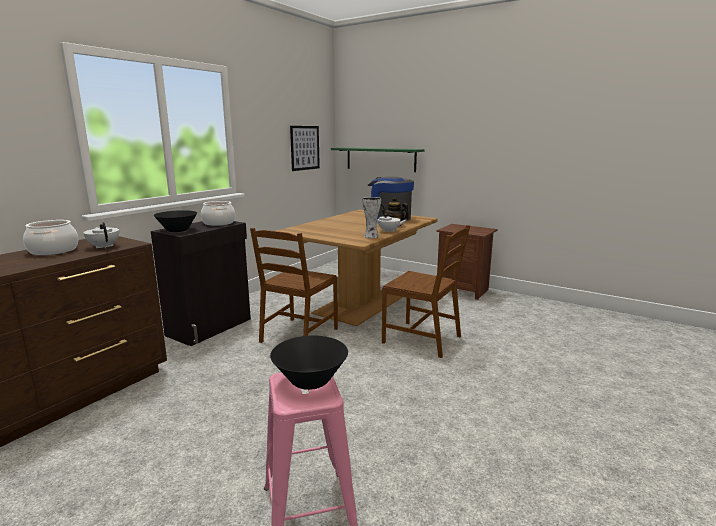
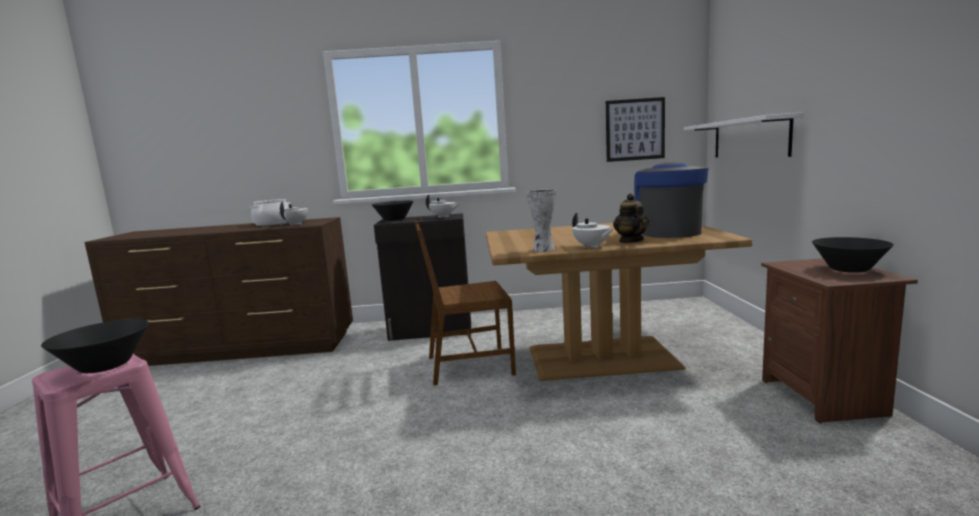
camera: 55 degrees right, 5 degrees down
(219, 223) = (443, 217): cooking pot -> white teapot
(380, 159) = (749, 138): green shelf -> white shelf
(423, 339) = (576, 434): brown chair -> none
(471, 228) = (849, 270): none -> black bowl

